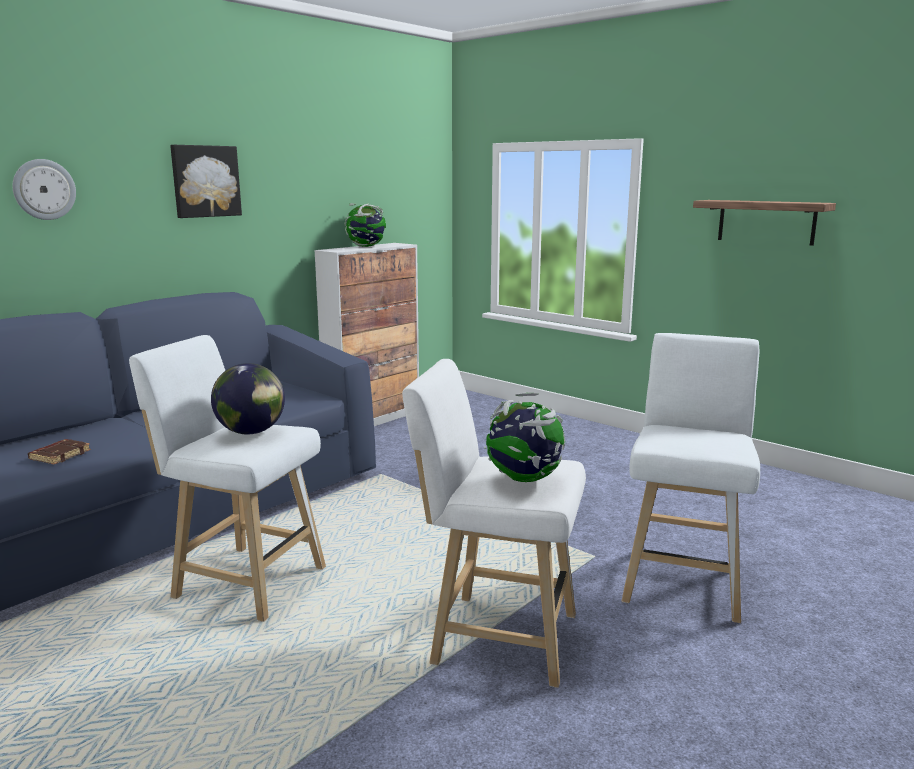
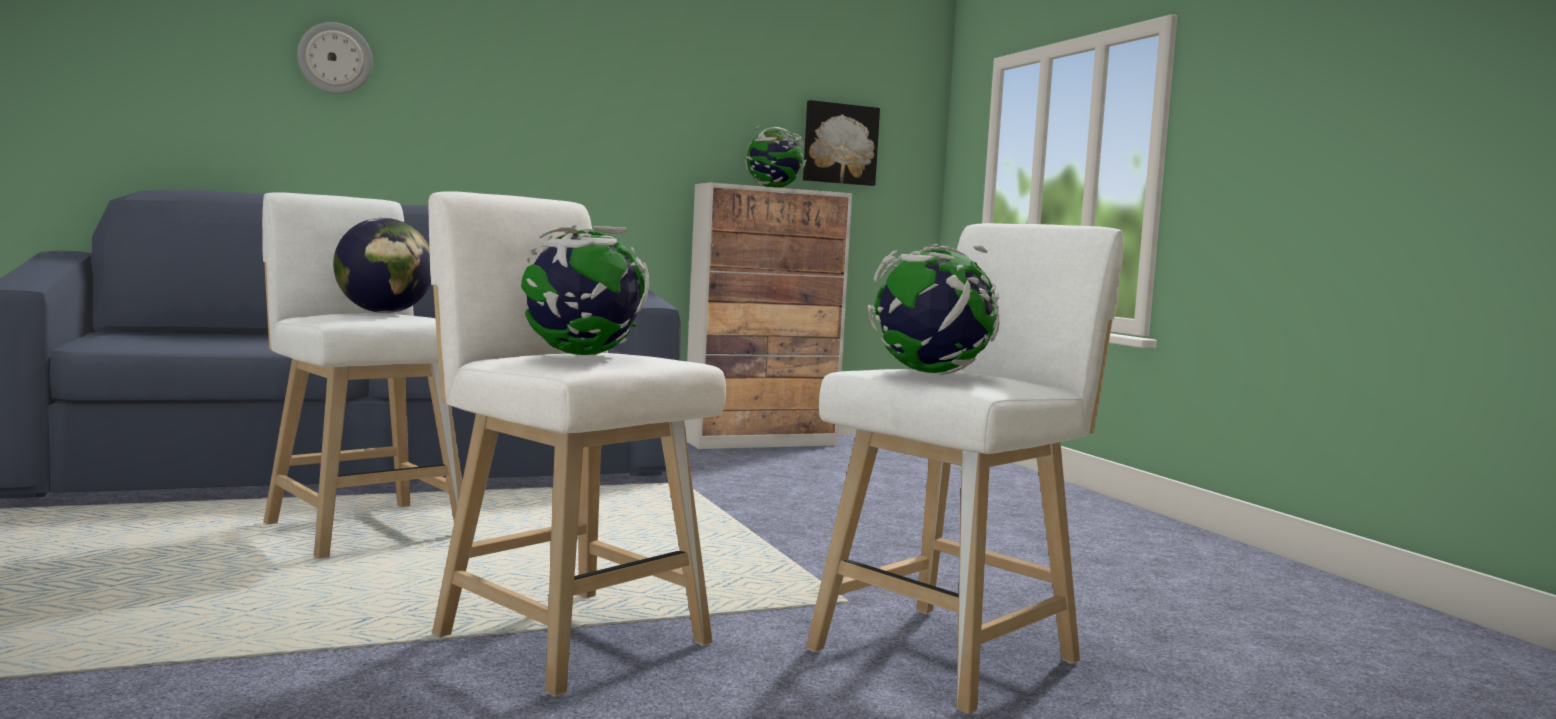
camera: 25 degrees right, 10 degrees down
(60, 455) = (238, 344): brown book -> none
(205, 181) = (545, 74): picture -> picture (839, 144)
(695, 445) = (930, 373): none -> globe
(766, 222) = (1347, 121): shelf -> none

